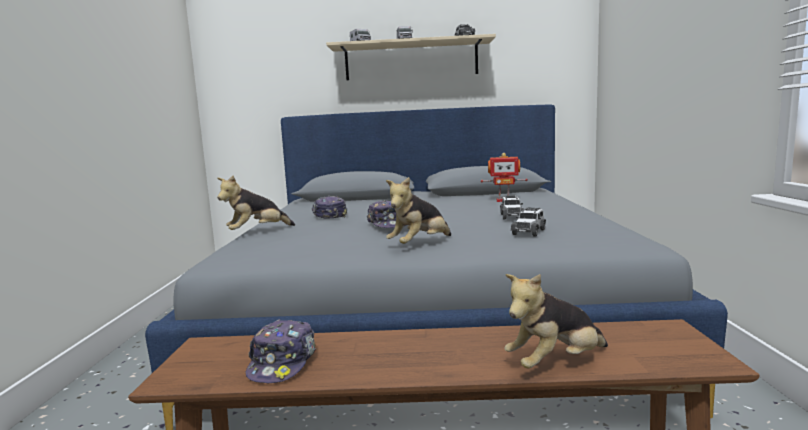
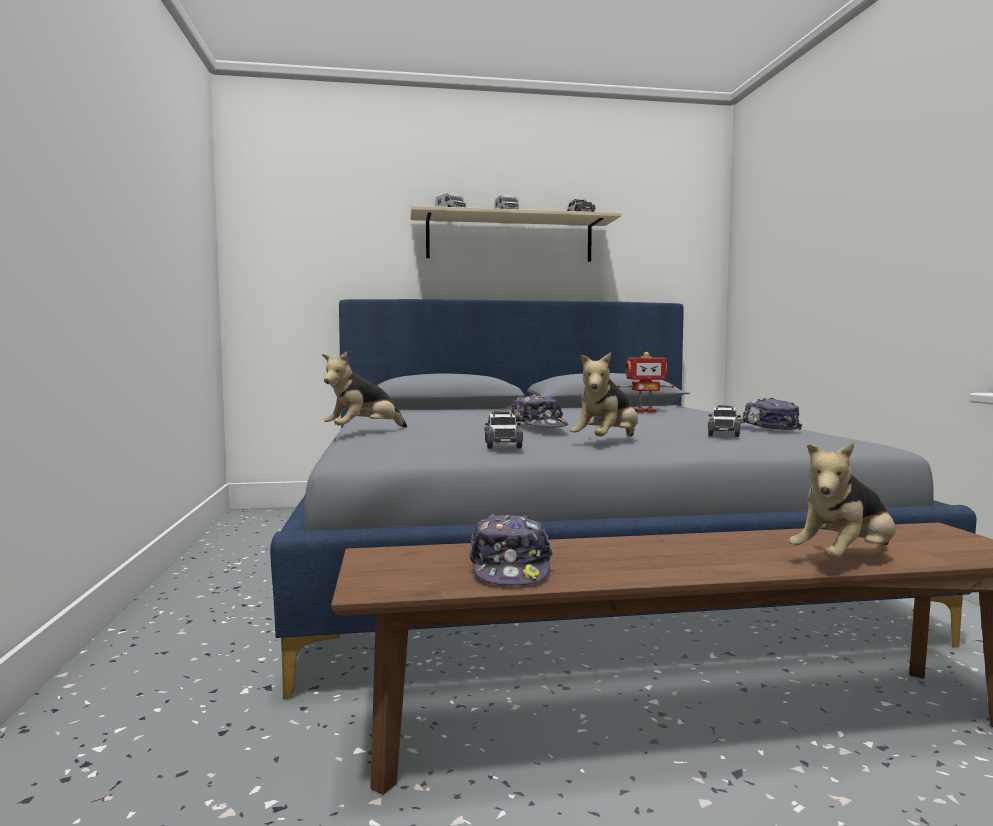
camera: 10 degrees left, 5 degrees down
(329, 216) = (440, 420): cap -> cap (764, 428)
(511, 216) = (680, 422): toy car -> toy car (502, 445)

